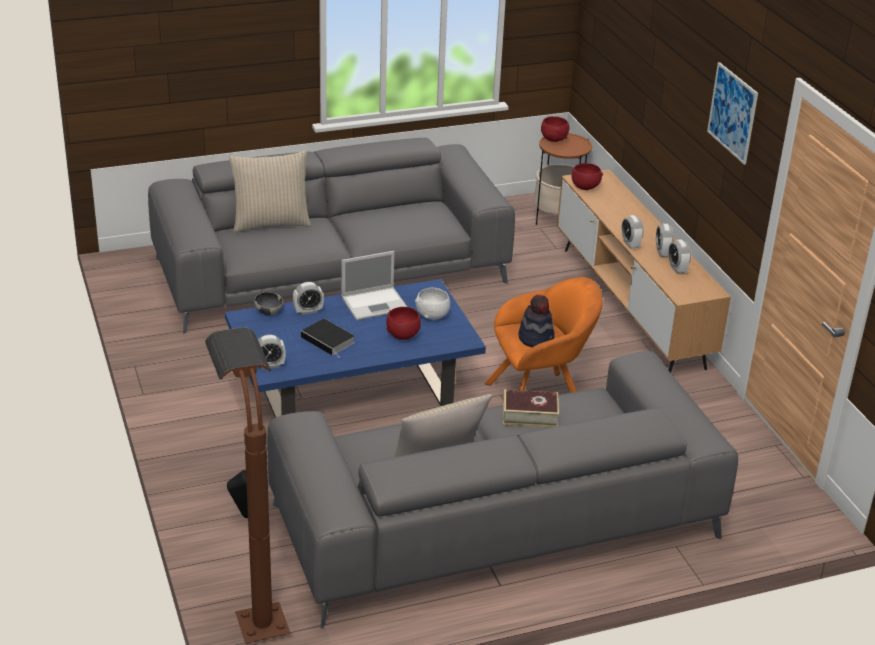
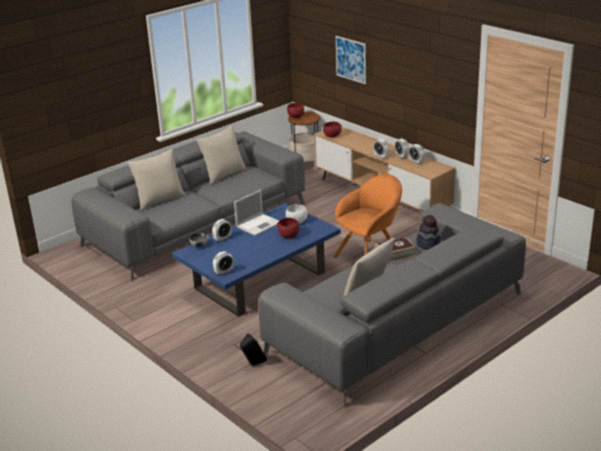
camera: 20 degrees left, 5 degrees down
(253, 604) = (295, 408): brown floor lamp -> none
(329, 340) = (248, 250): book -> none
(389, 207) = (223, 174): none -> beige pillow
(536, 338) = (365, 216): hat -> hat (428, 244)
(732, 112) = (434, 60): picture -> picture (351, 59)

